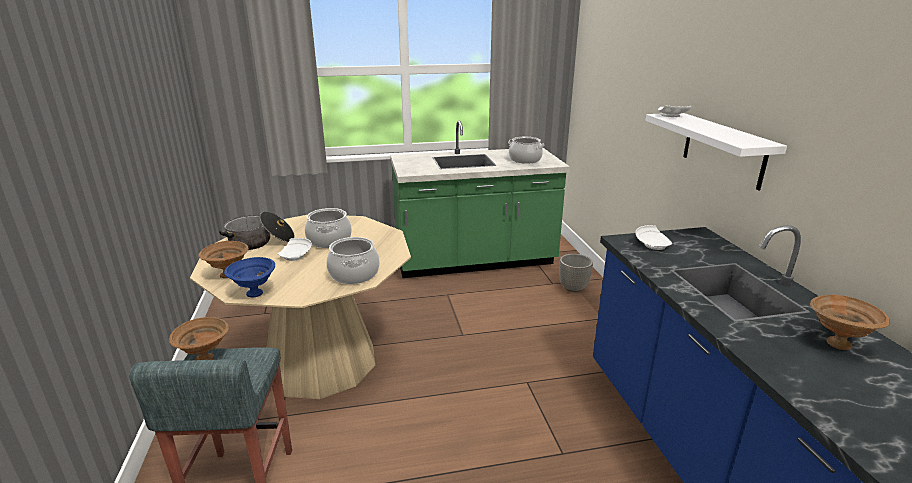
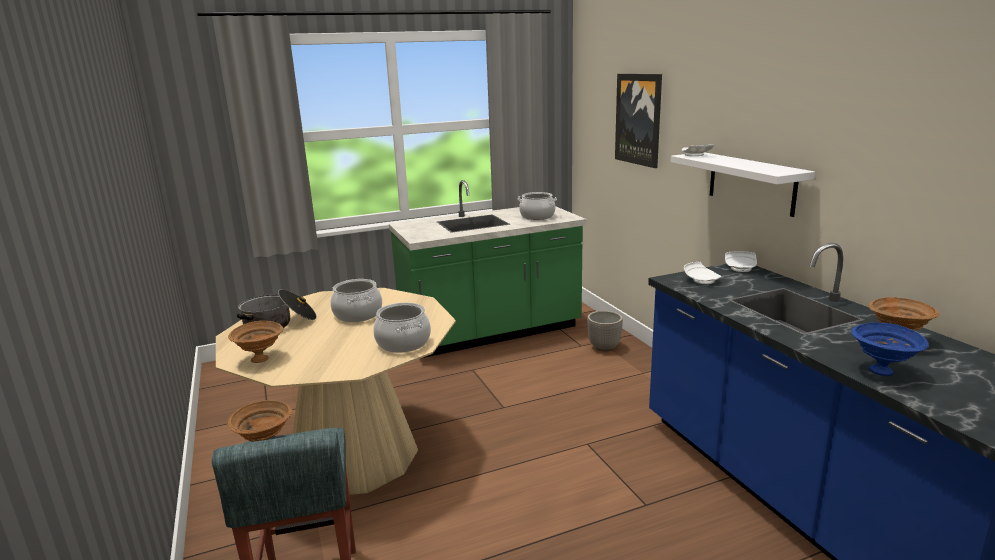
camera: 10 degrees left, 5 degrees down
(255, 294) = (303, 373): blue bowl -> blue bowl (883, 372)
(296, 255) = (328, 332): white plate -> white plate (741, 268)
(629, 73) = (639, 119): none -> picture

